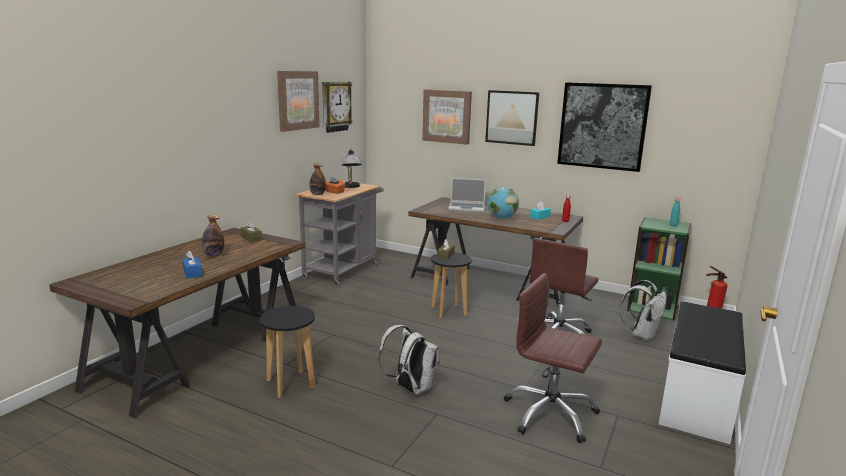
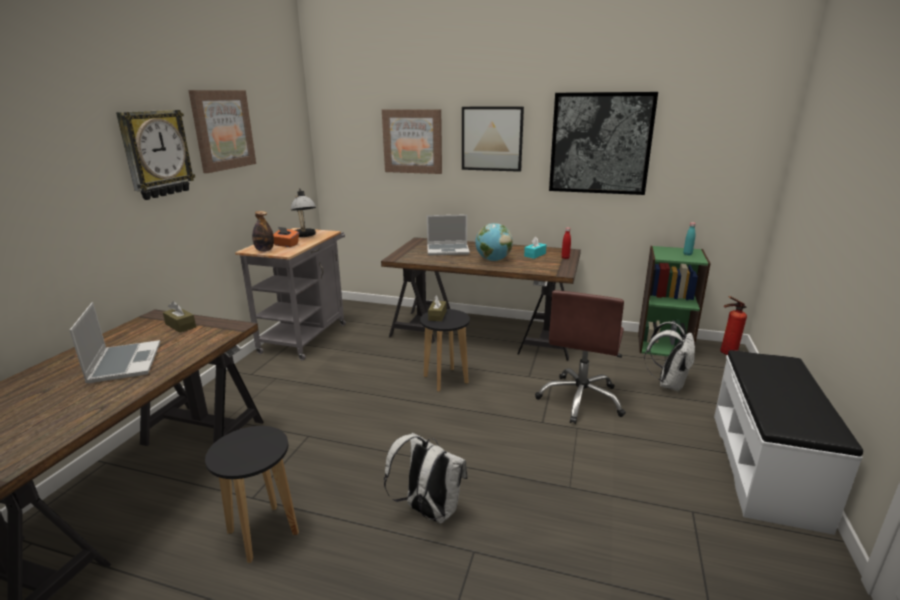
camera: 10 degrees left, 5 degrees up
(193, 273) = (90, 403): blue tissue box -> none
(213, 255) = (124, 363): bottle -> laptop
(335, 106) = (273, 136): wall clock -> wall clock (156, 154)
(550, 414) = (614, 524): brown office chair -> none

